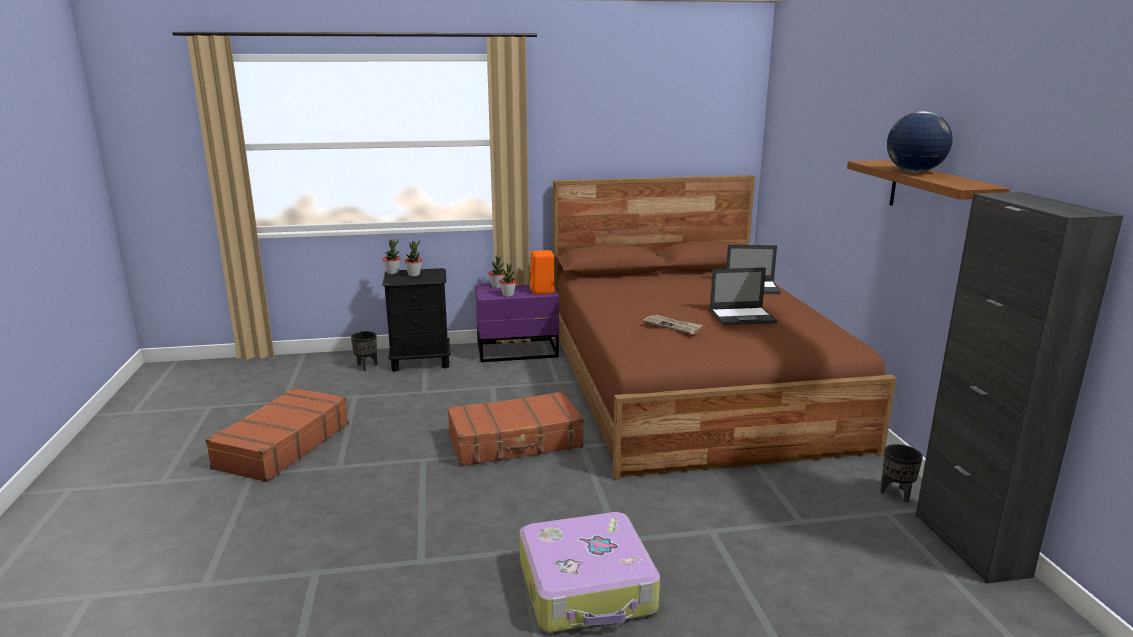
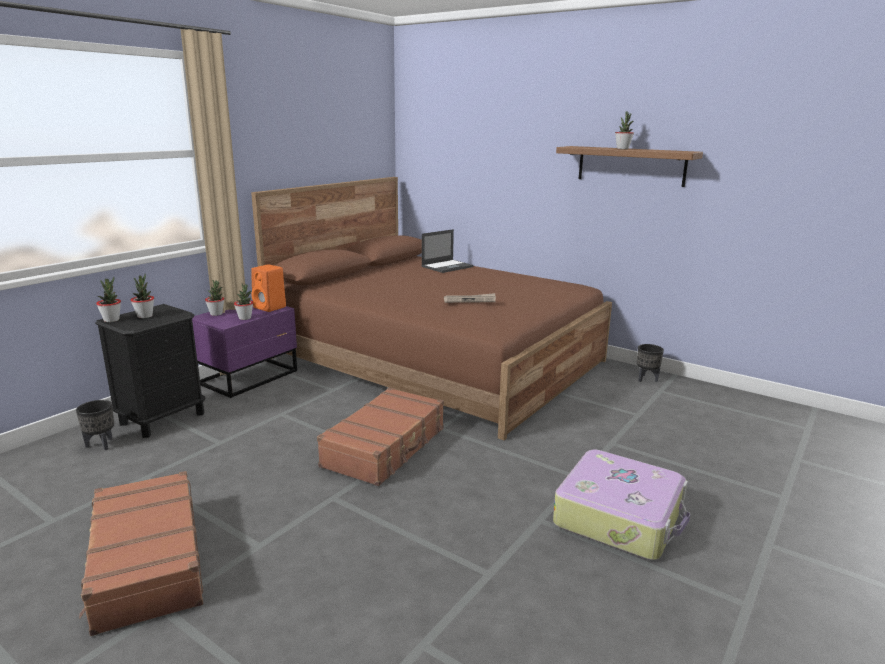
camera: 45 degrees left, 0 degrees up
(743, 316) = (489, 284): laptop -> none
(914, 172) = (622, 148): globe -> potted plant
(970, 545) = (714, 390): black cabinet -> none

